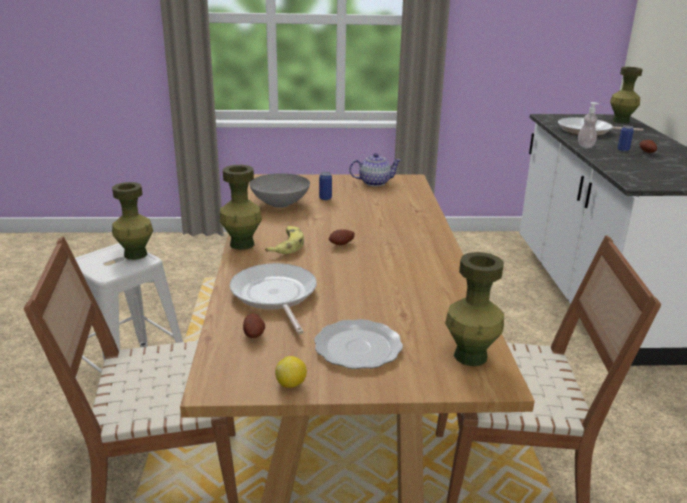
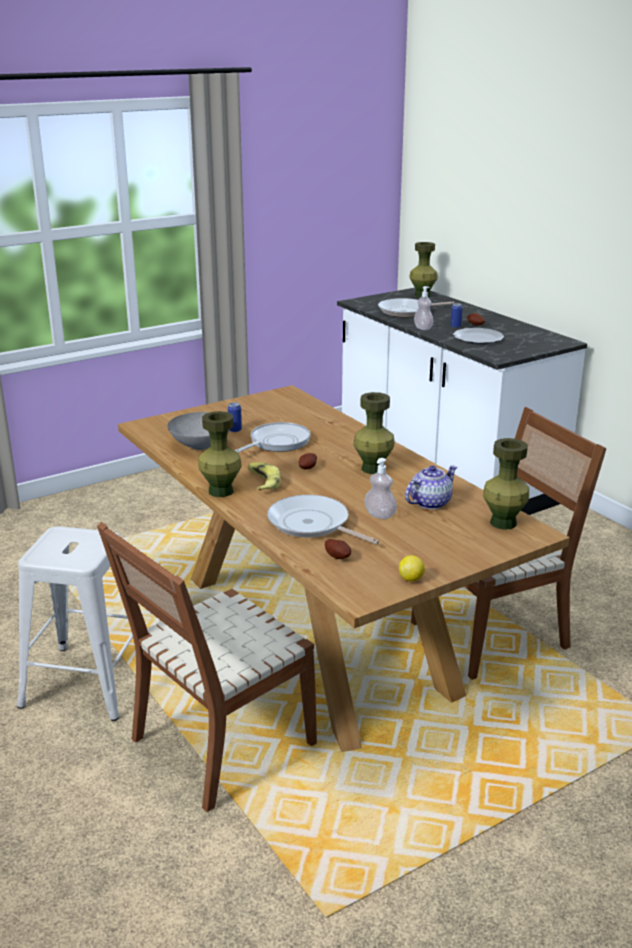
camera: 30 degrees left, 0 degrees up
(135, 254) = (85, 535): green vase -> green vase (373, 469)
(345, 216) = (277, 442): none -> frying pan
(349, 306) = (380, 515): none -> soap dispenser
(357, 348) = (423, 541): plate -> plate (478, 338)
(374, 182) = (258, 403): teapot -> teapot (429, 503)

